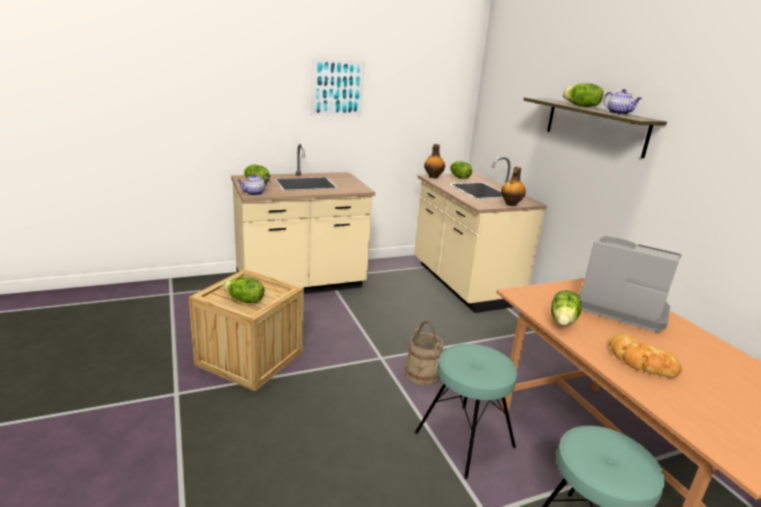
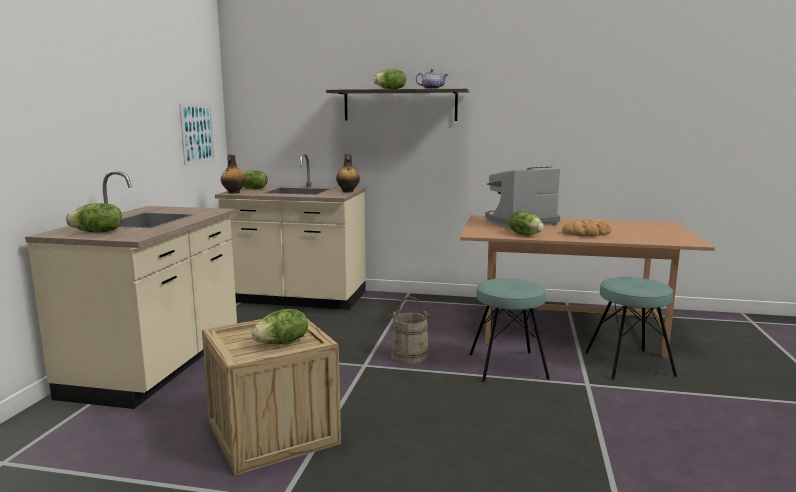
camera: 55 degrees left, 10 degrees down
(254, 193) = (134, 236): teapot -> none
(337, 88) = (118, 96): picture -> picture (197, 133)

